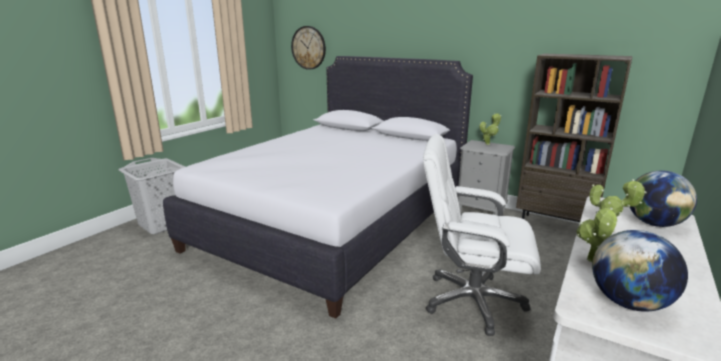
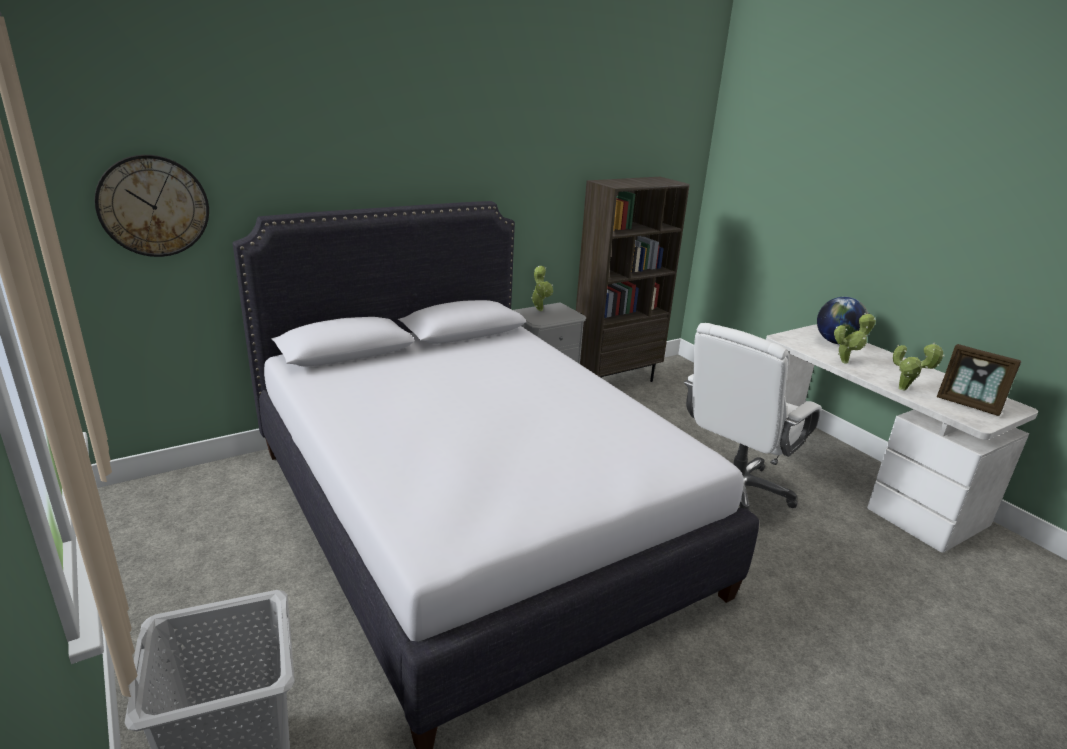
camera: 65 degrees left, 5 degrees up
(628, 303) = (968, 405): globe -> picture frame

